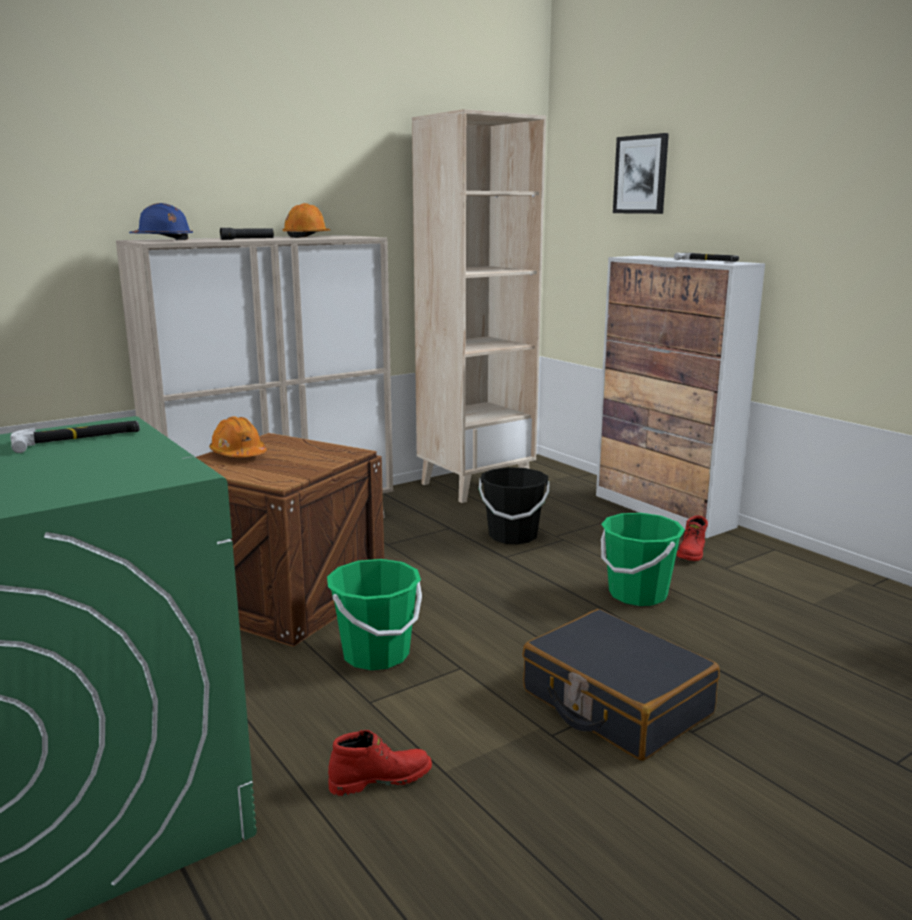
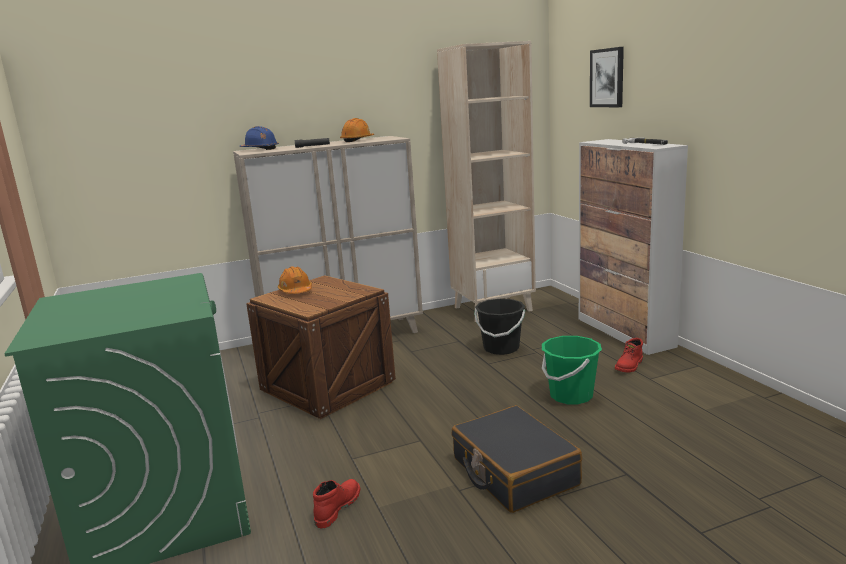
camera: 15 degrees right, 0 degrees up
(78, 439) = (156, 289): hammer -> none
(376, 654) = (369, 427): green bucket -> none
(380, 778) = (337, 507): red boot -> red boot turned 60 degrees counterclockwise

